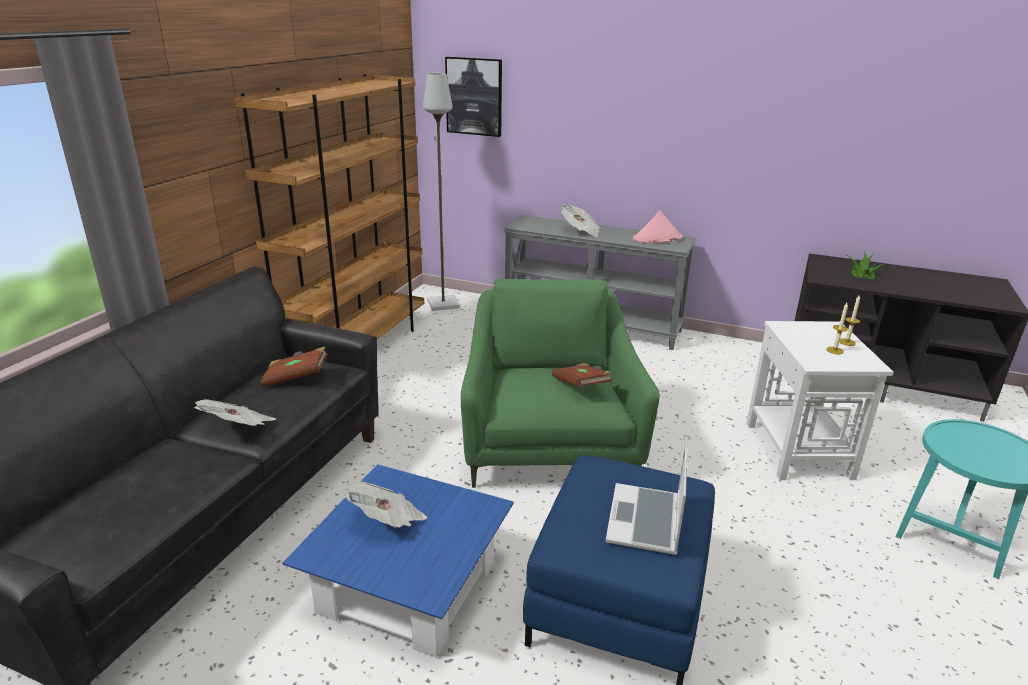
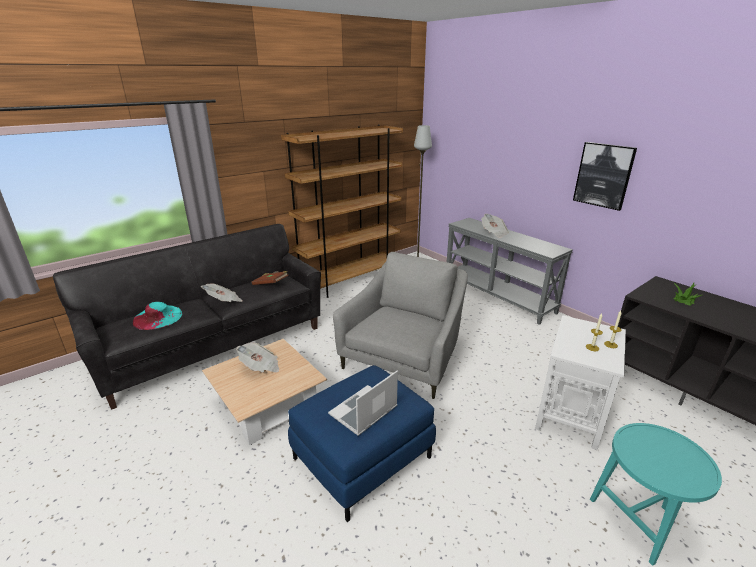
camera: 30 degrees right, 0 degrees up
(129, 493) = (158, 317): none -> turquoise hat
(408, 586) = (268, 406): blue coffee table -> beige coffee table
(474, 96) = (451, 140): picture -> picture (603, 175)
(548, 442) = (405, 357): green armchair -> grey armchair
(581, 386) = (414, 326): brown book -> none
(657, 239) = (542, 246): pink hat -> none

